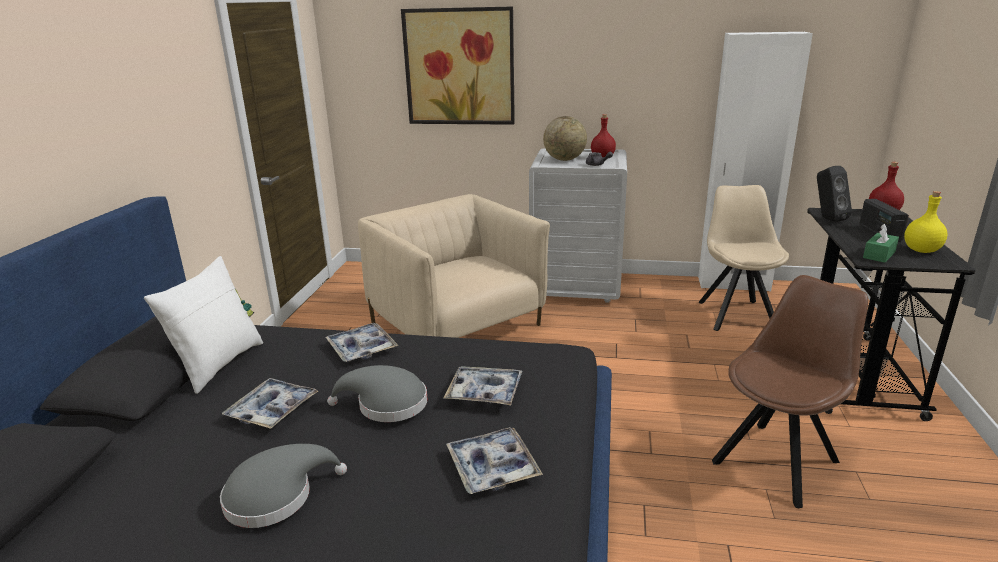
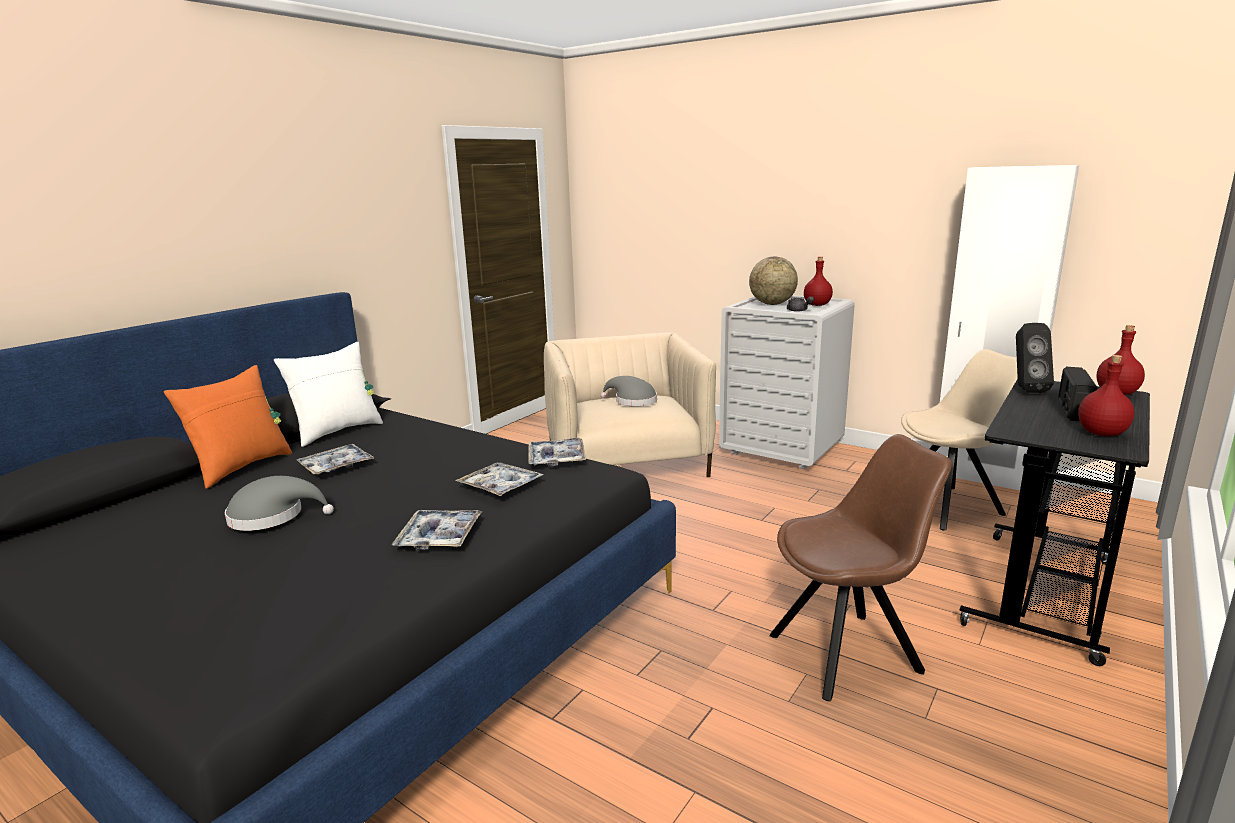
camera: 25 degrees right, 5 degrees down
(147, 440) = (242, 468): none -> orange pillow
(362, 348) = (448, 439): tray -> tray (556, 458)
(386, 405) = (415, 479): grey hat -> grey hat (632, 401)
(459, 67) = (688, 204): picture -> none
(736, 315) = (947, 507): beige chair -> beige chair turned 45 degrees clockwise
(879, 255) = (1032, 429): green tissue box -> none
(921, 251) = (1101, 433): yellow bottle -> red bottle

